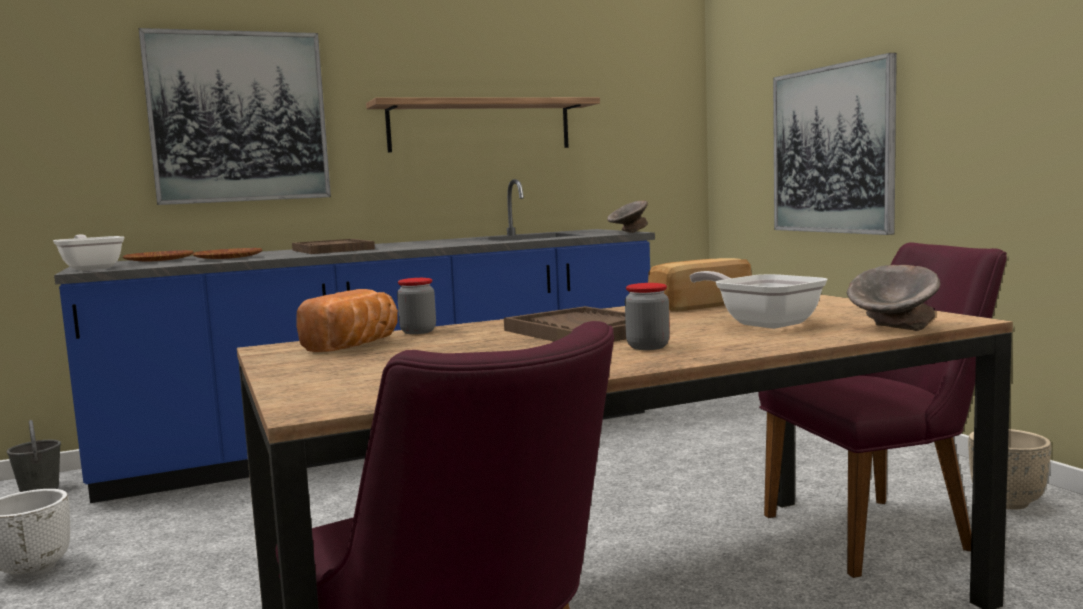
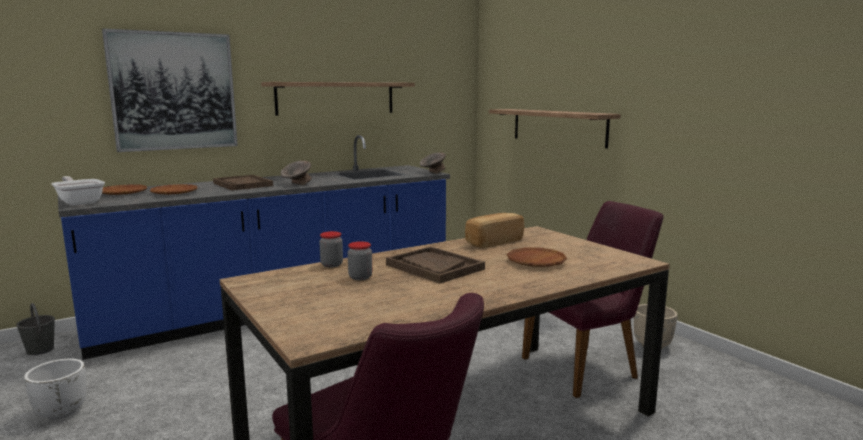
camera: 10 degrees left, 5 degrees up
(356, 346) = (299, 279): bread -> none
(648, 347) = (479, 284): jar -> jar (360, 277)
(762, 323) = (536, 261): frying pan -> brown plate
(832, 150) = (558, 127): picture -> shelf
(893, 328) = (609, 268): grey bowl -> grey bowl (297, 184)

